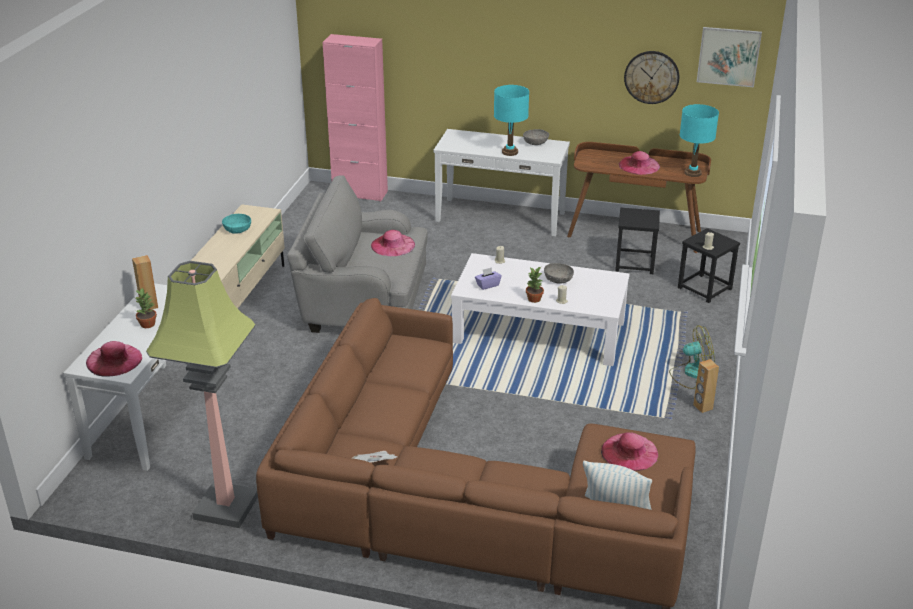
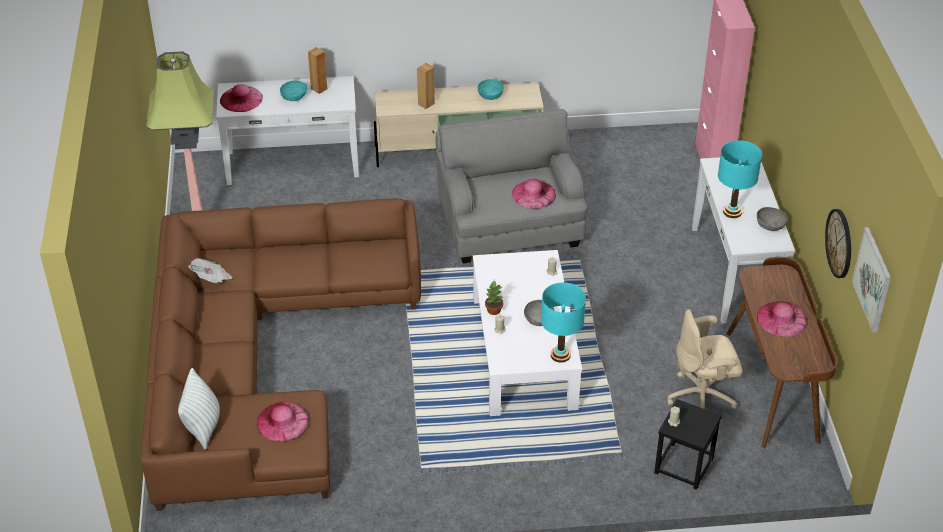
camera: 70 degrees right, 10 degrees up
(147, 324) = (294, 97): potted plant -> turquoise bowl
(487, 285) = (502, 274): purple tissue box -> none
(634, 263) = (702, 398): black stool -> beige office chair
(691, 373) = (506, 478): fan -> none
(693, 173) = (793, 366): turquoise table lamp -> turquoise table lamp (560, 355)
(702, 407) = (452, 494): brown speaker -> brown speaker (426, 104)

